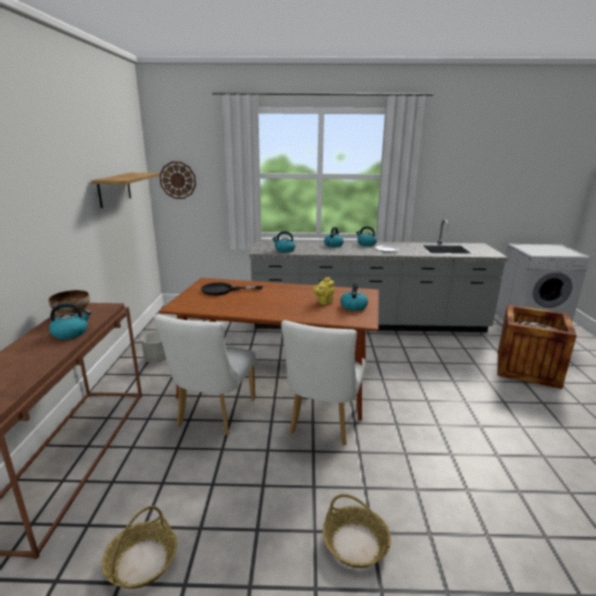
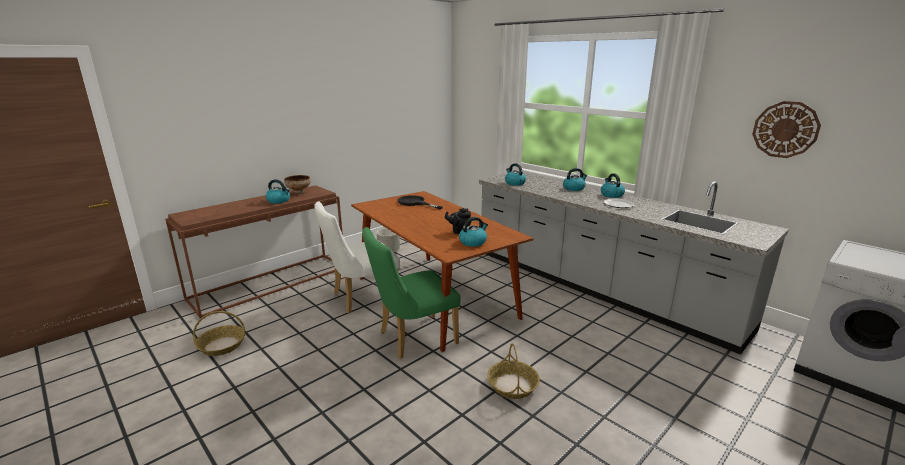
camera: 45 degrees right, 0 degrees up
(114, 189) = (394, 108): shelf -> none
(178, 180) = (469, 105): wall clock -> wall clock (785, 129)
(323, 302) = (459, 231): yellow teapot -> black teapot
(323, 423) = (412, 338): white chair -> green chair
(355, 543) = (304, 409): basket -> basket (512, 385)
(527, 368) = (712, 410): crate -> none

